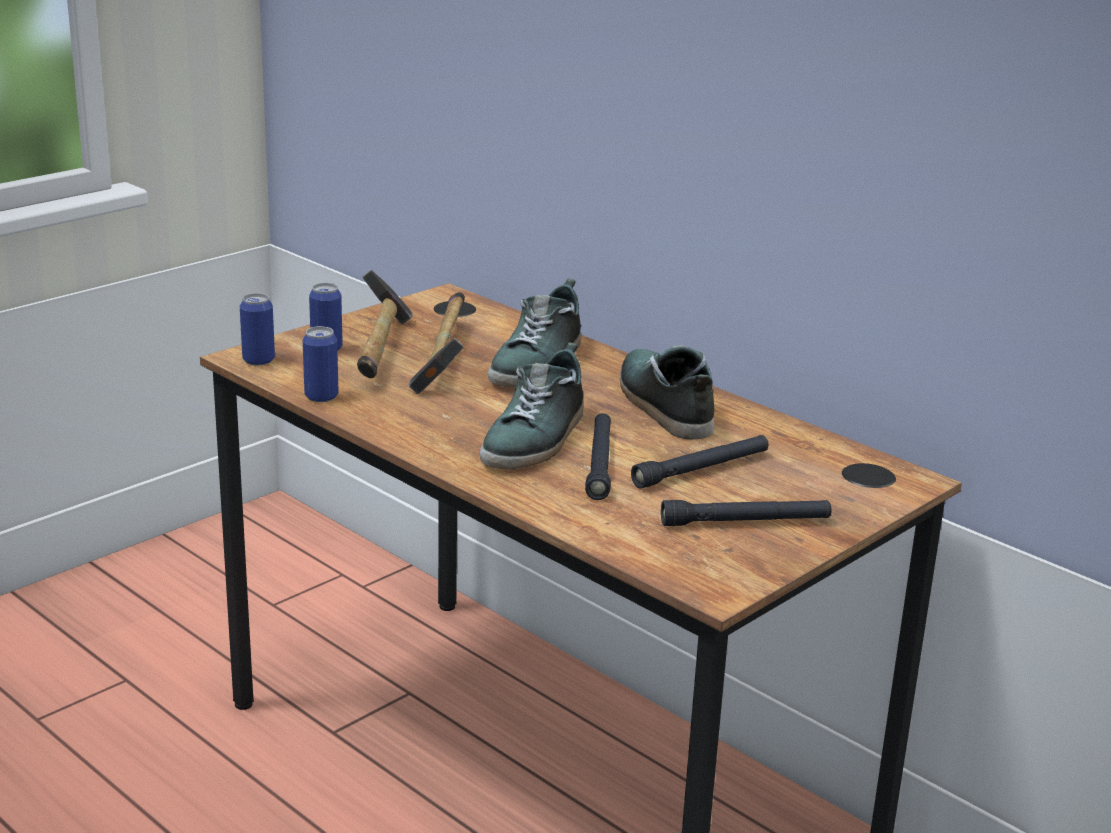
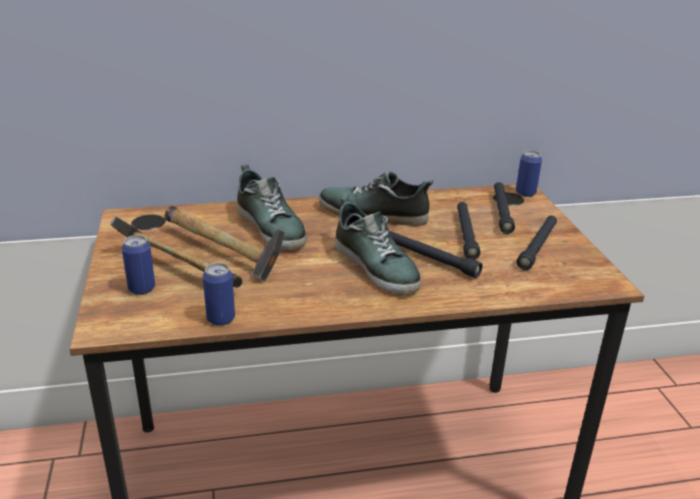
camera: 55 degrees left, 5 degrees up
(258, 360) = (120, 324): can -> can (525, 193)
(811, 478) = (501, 212): none -> black flashlight

